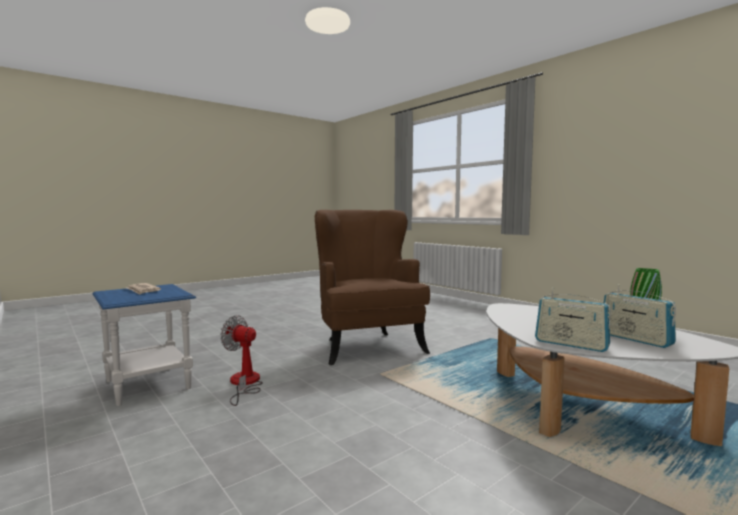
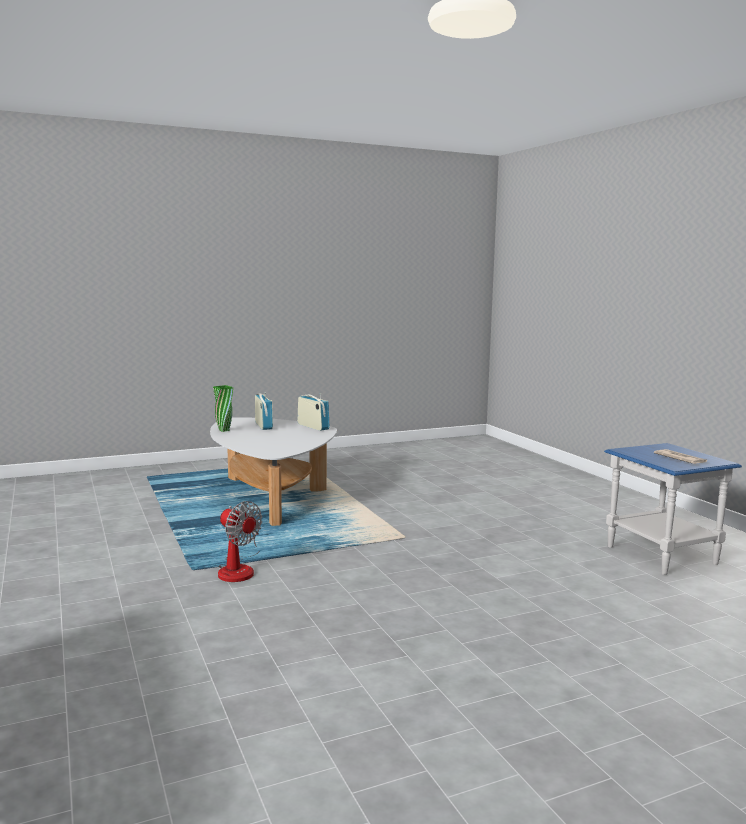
camera: 165 degrees left, 5 degrees up
(244, 384) = (553, 544): fan -> fan (239, 569)
(367, 345) = (395, 581): brown armchair -> none

